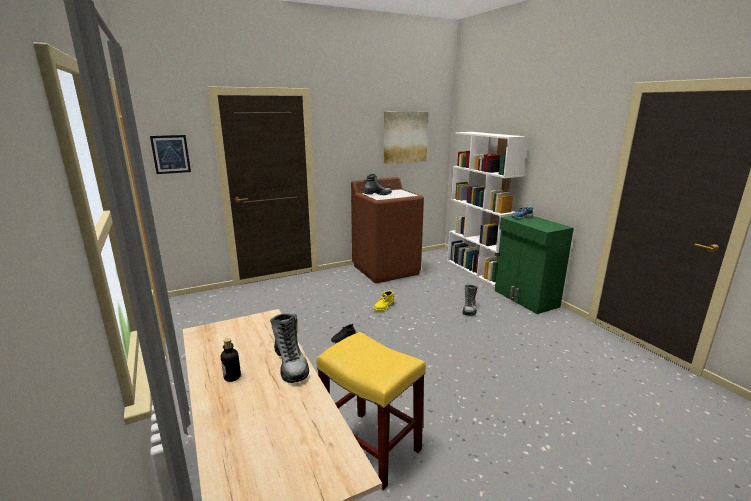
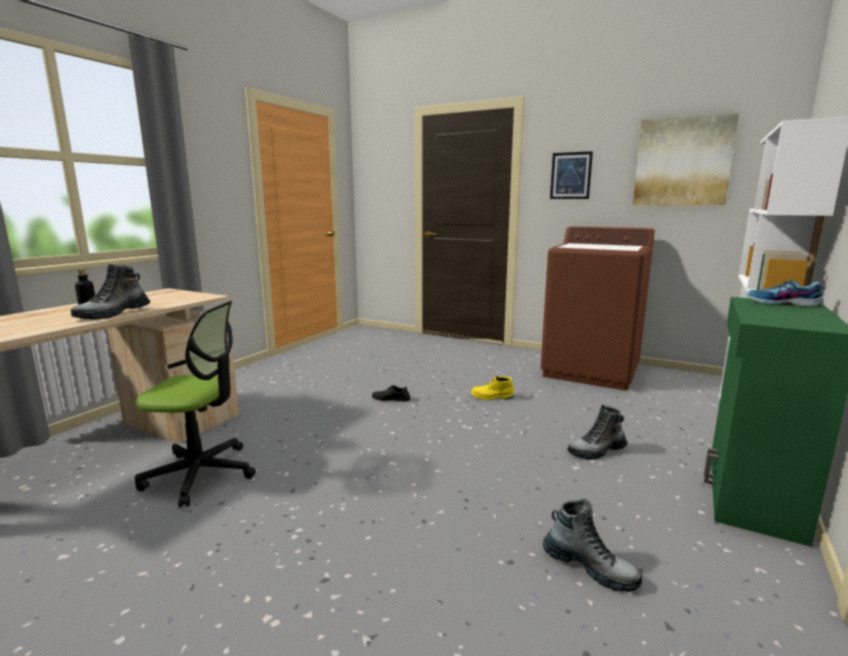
camera: 55 degrees right, 5 degrees down
(171, 154) = (377, 180): picture -> picture (570, 175)
(372, 447) = (201, 474): yellow stool -> office chair
(377, 194) = (580, 245): boot -> boot (589, 568)

